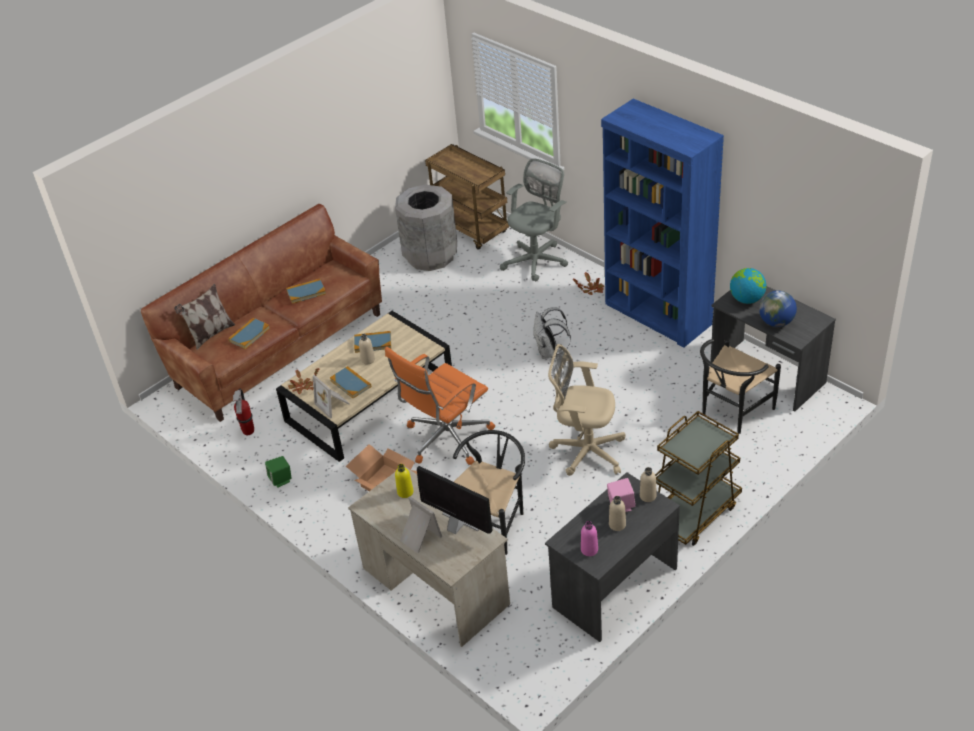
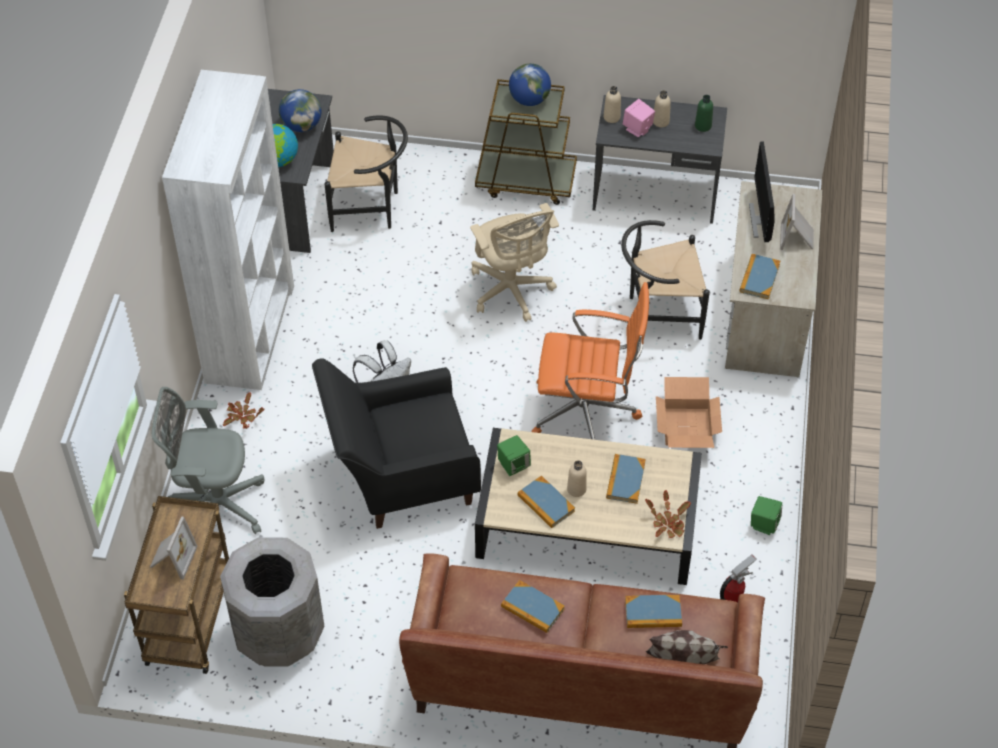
camera: 130 degrees left, 10 degrees up
(333, 404) = (668, 474): picture frame -> picture frame (172, 558)
(405, 492) = (759, 278): yellow bottle -> book
(413, 341) = (513, 465): none -> green speaker
(484, 336) = (400, 475): none -> black armchair
(589, 550) = (703, 126): pink bottle -> green bottle
(657, 314) = (250, 333): blue bookcase -> white bookcase
(702, 447) = (529, 100): none -> globe

